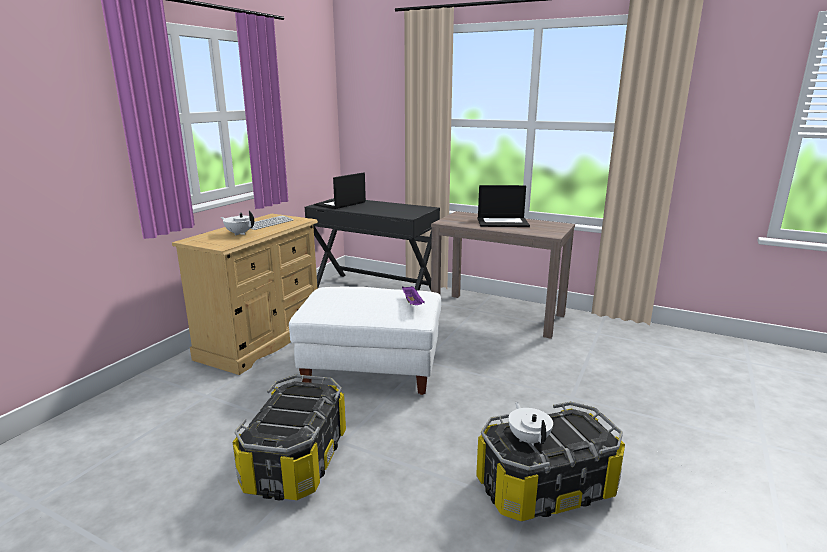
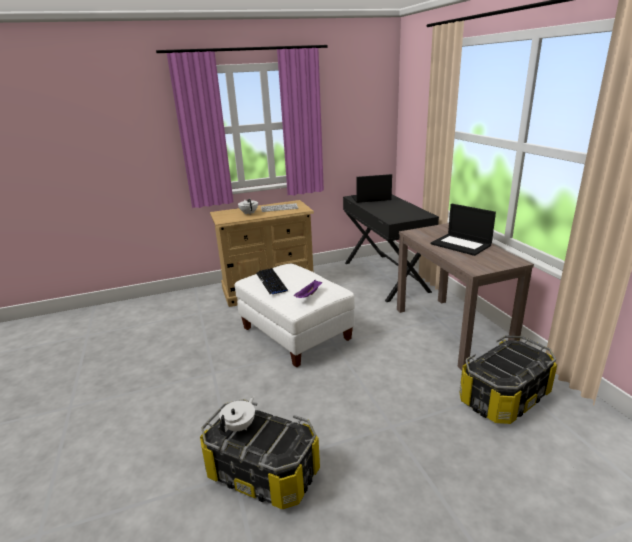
camera: 45 degrees right, 5 degrees up
(295, 461) = (181, 370): storage box -> storage box (503, 397)
(346, 305) = (271, 282): none -> keyboard

